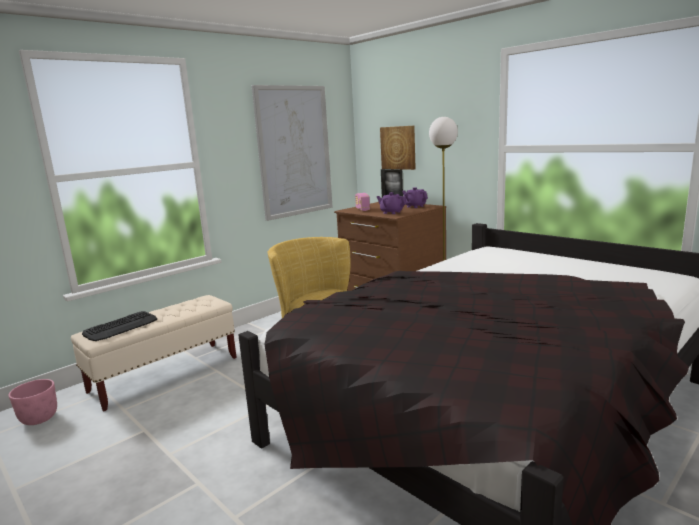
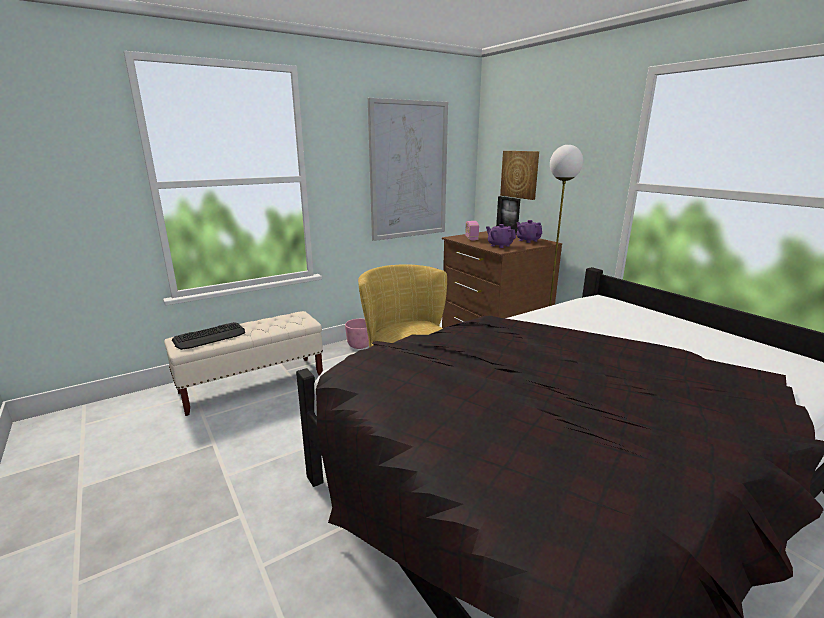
camera: 10 degrees right, 5 degrees up
(39, 419) = (129, 414): pink planter -> pink planter (359, 346)

